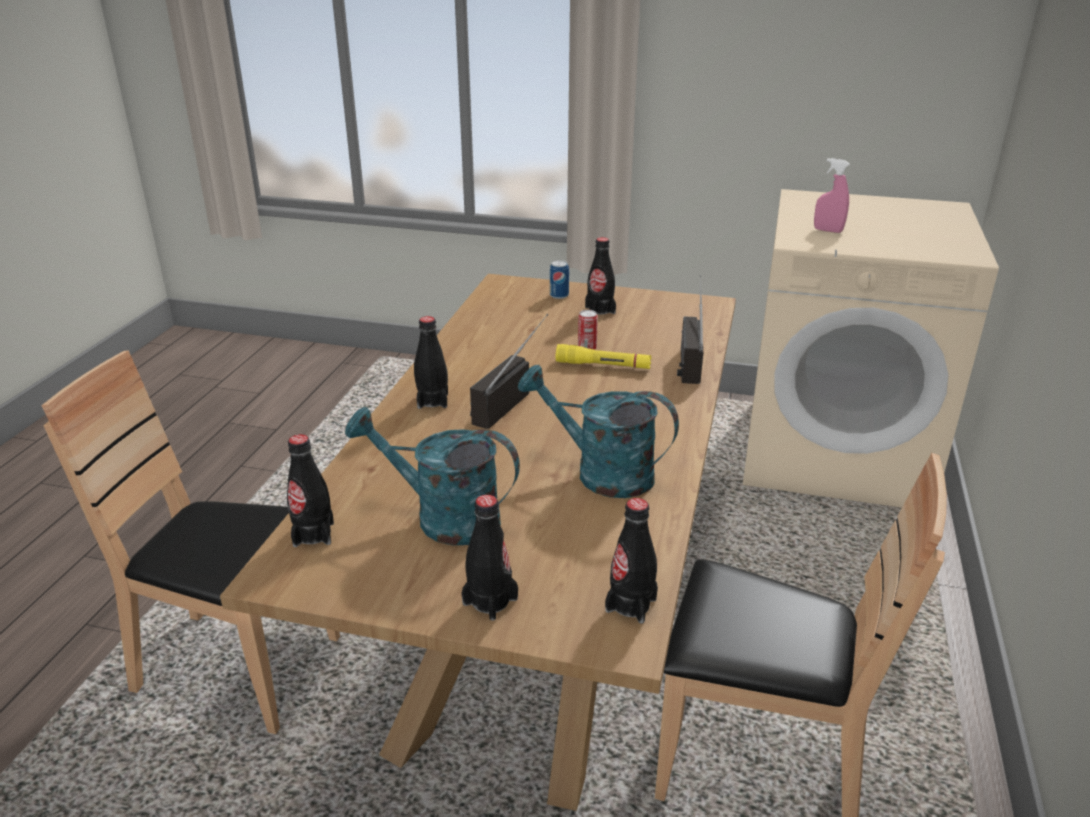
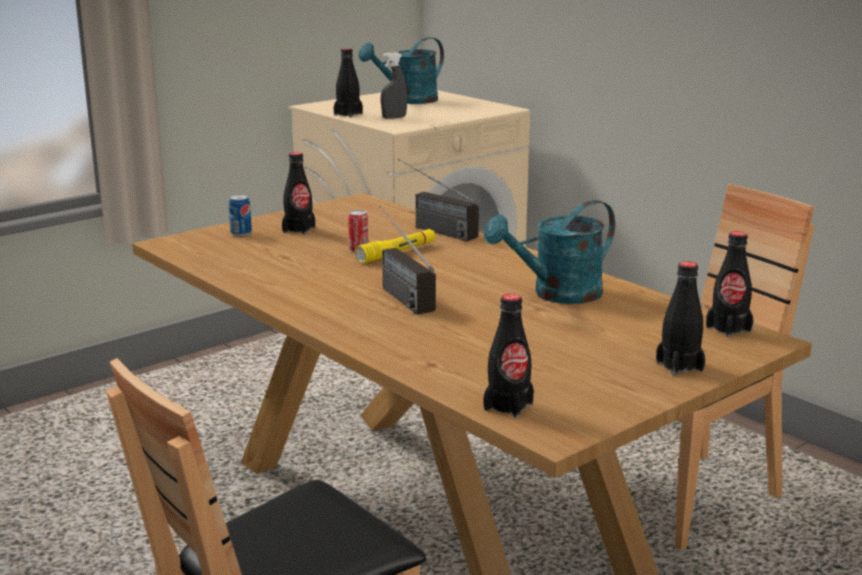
camera: 55 degrees left, 10 degrees down
(432, 401) = (350, 317): black bottle -> black bottle (348, 114)
(443, 517) = (548, 355): turquoise watering can -> turquoise watering can (408, 101)
(828, 230) = (394, 117): pink spray bottle -> grey spray bottle

